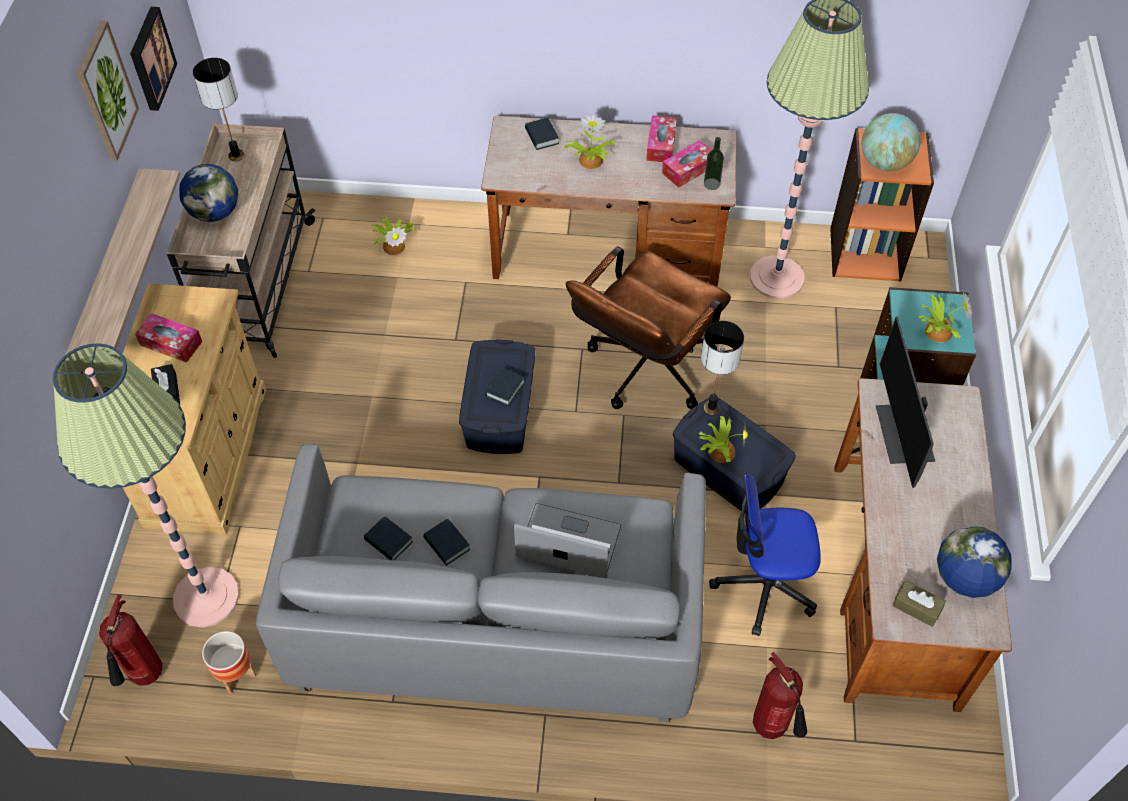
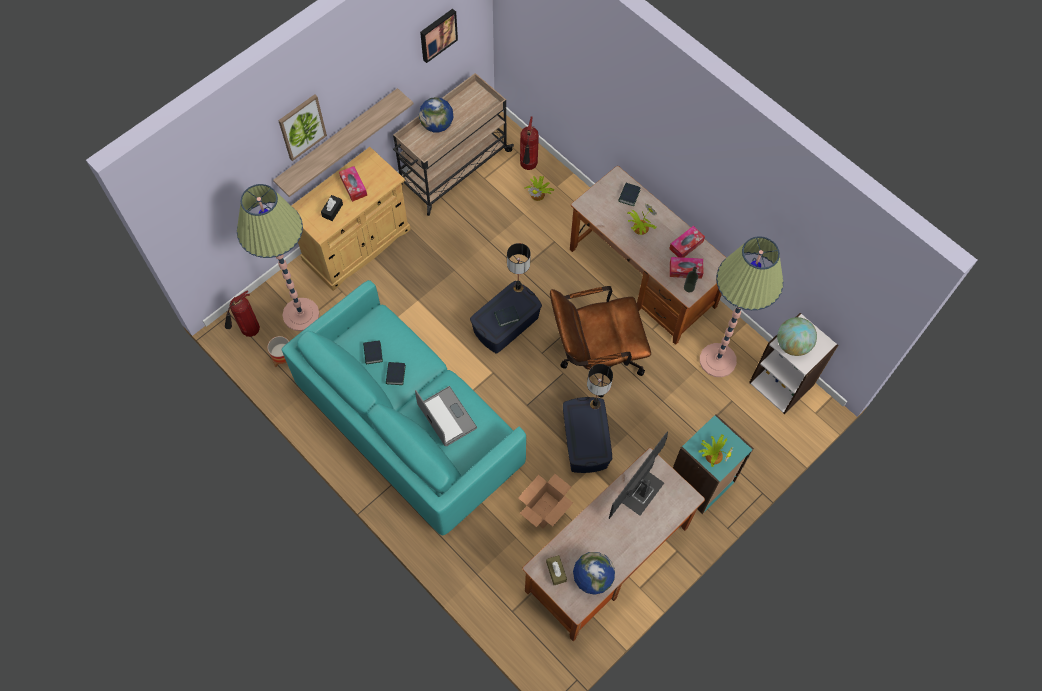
camera: 40 degrees right, 10 degrees up
(105, 91) = (388, 49): picture -> picture (302, 127)
(236, 155) = (474, 98): table lamp -> table lamp (518, 287)
(494, 621) = (409, 425): grey sofa -> turquoise sofa
(720, 450) = (577, 428): potted plant -> none
(764, 585) = (544, 509): office chair -> cardboard box
(772, 728) = (481, 574): fire extinguisher -> fire extinguisher (528, 167)
(865, 253) = (782, 383): orange bookcase -> white bookcase

